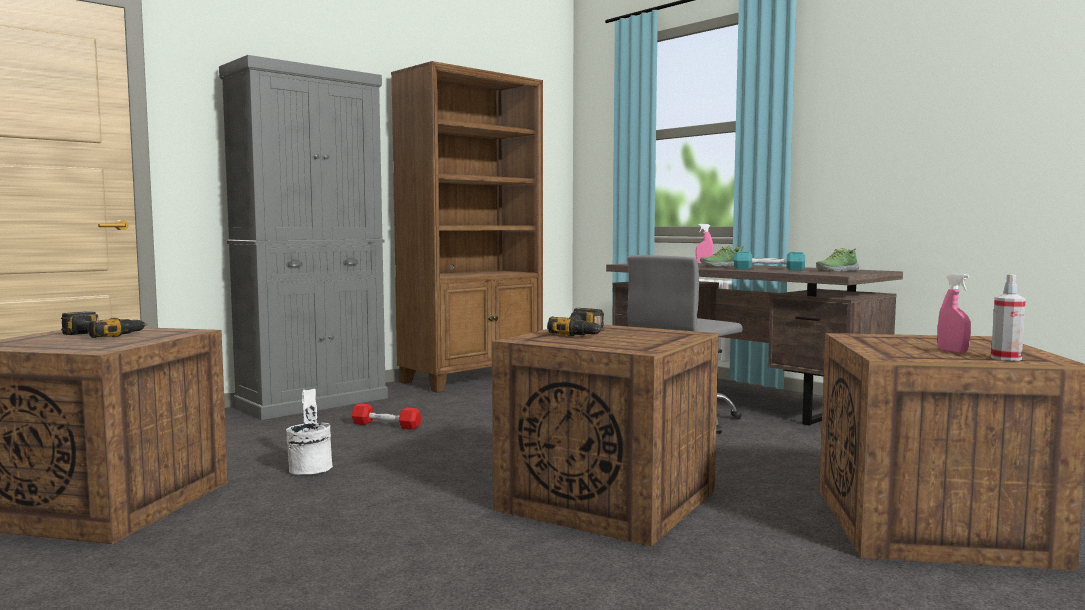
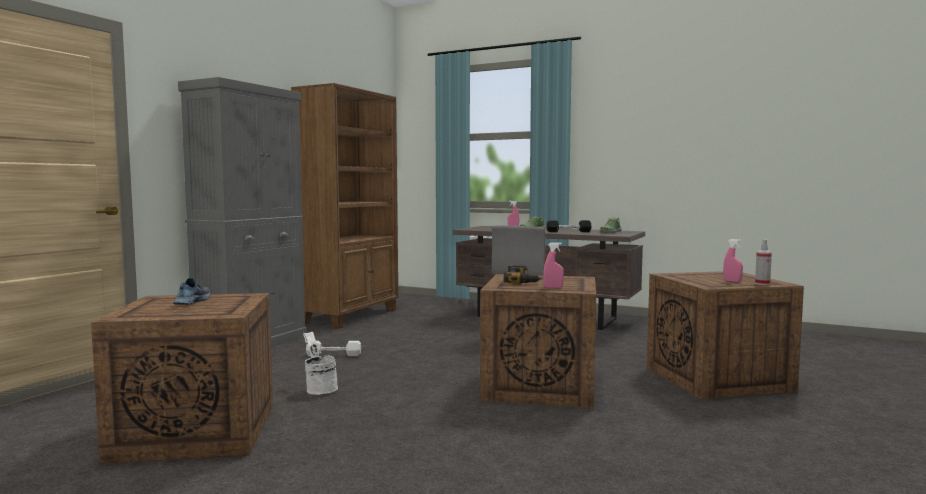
camera: 20 degrees left, 0 degrees up
(105, 334) = (191, 302): power drill -> shoe
(386, 425) = (333, 355): red dumbbell -> white dumbbell
(608, 343) = (553, 287): none -> pink spray bottle
(768, 269) = (568, 232): turquoise dumbbell -> black dumbbell

